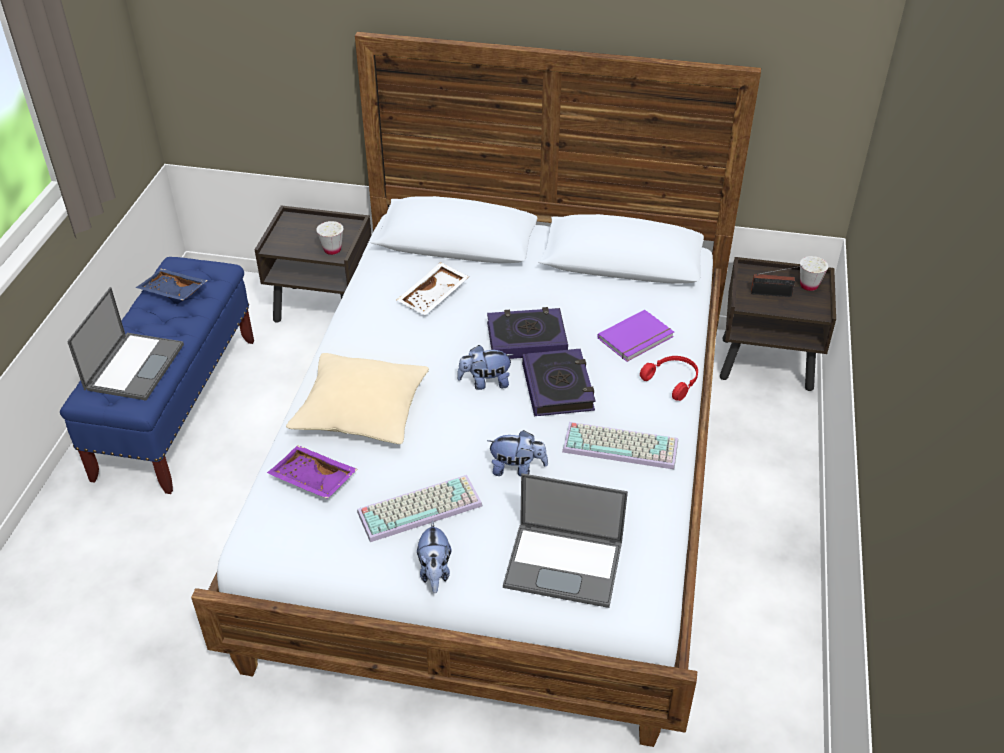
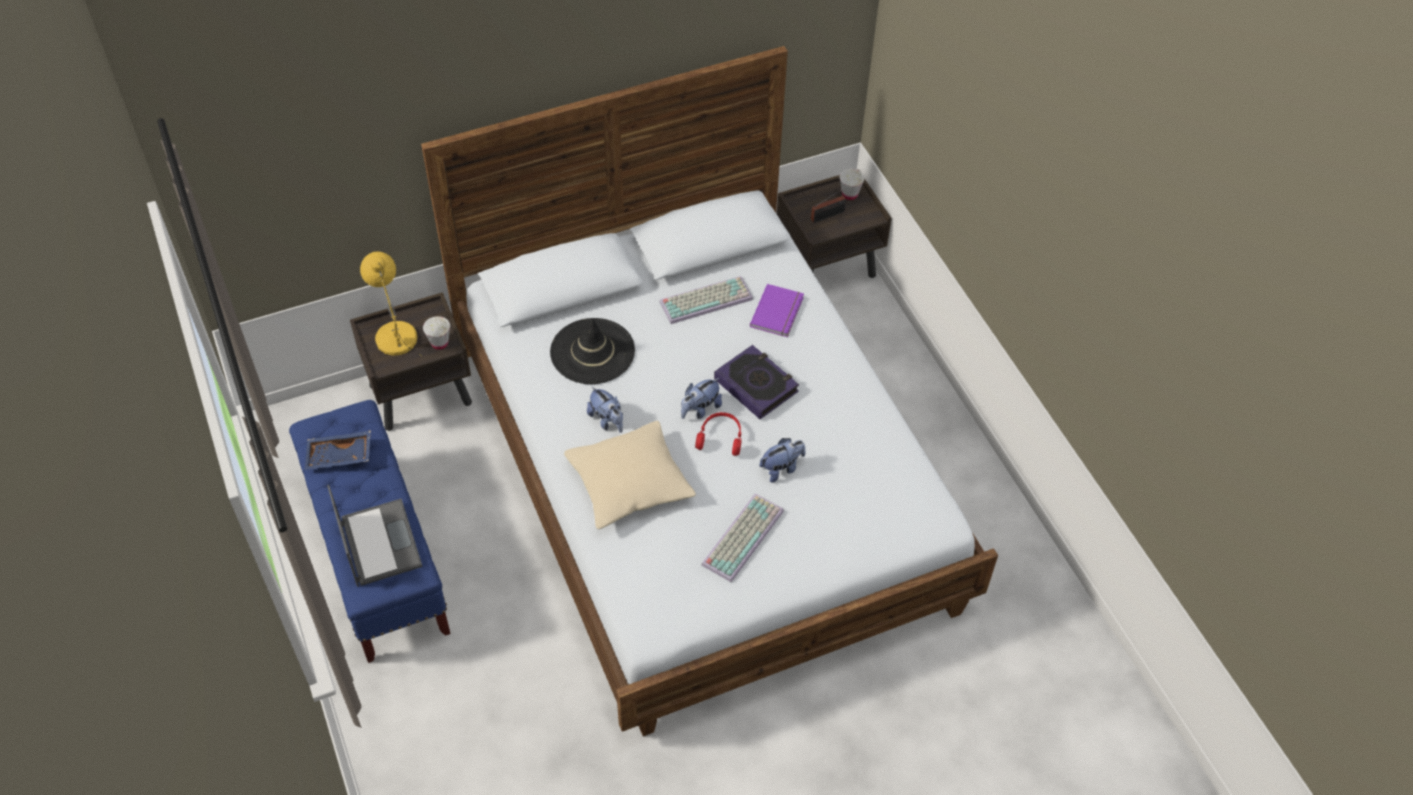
camera: 35 degrees left, 10 degrees up
(305, 230) = (395, 335): none -> yellow table lamp
(312, 480) = (647, 559): purple tray -> none
(434, 296) = (592, 351): white tray -> black hat
(435, 572) = (793, 578): plush toy -> plush toy (607, 420)
(526, 339) = (698, 354): book -> none
(565, 564) = (873, 522): laptop -> none
(622, 445) = (838, 410): keyboard -> keyboard (706, 299)
(673, 380) = (832, 337): red headphones -> red headphones (720, 437)

